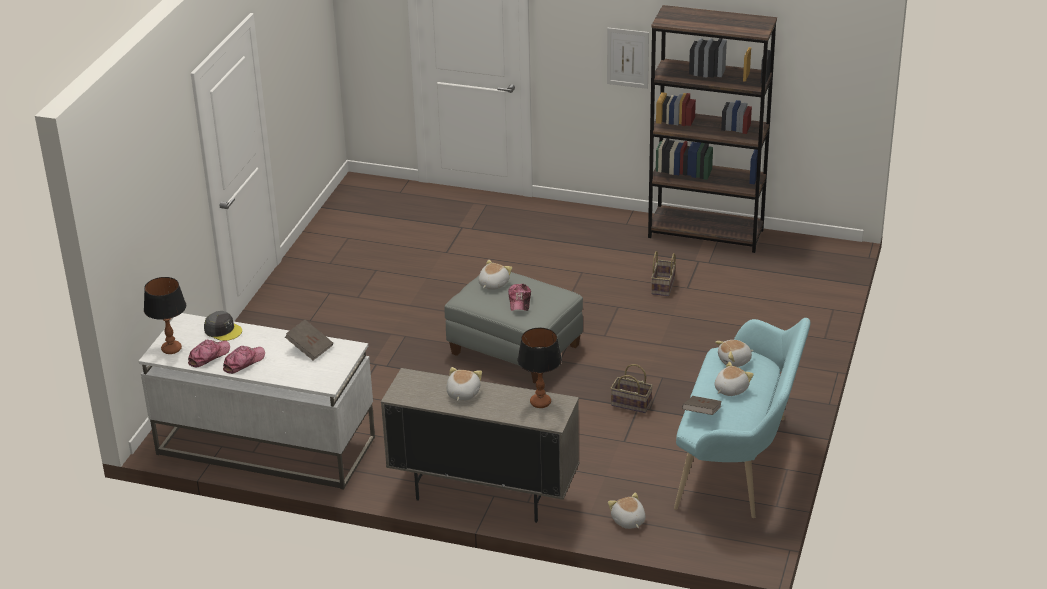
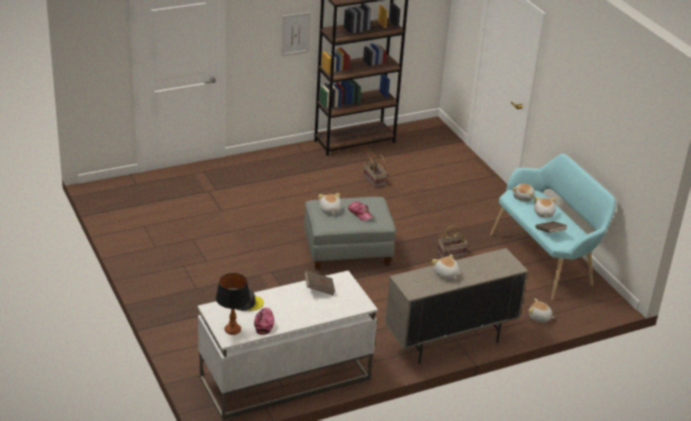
camera: 45 degrees left, 0 degrees up
(243, 362) = (292, 316): cap -> none
(540, 402) = (492, 260): table lamp -> none

